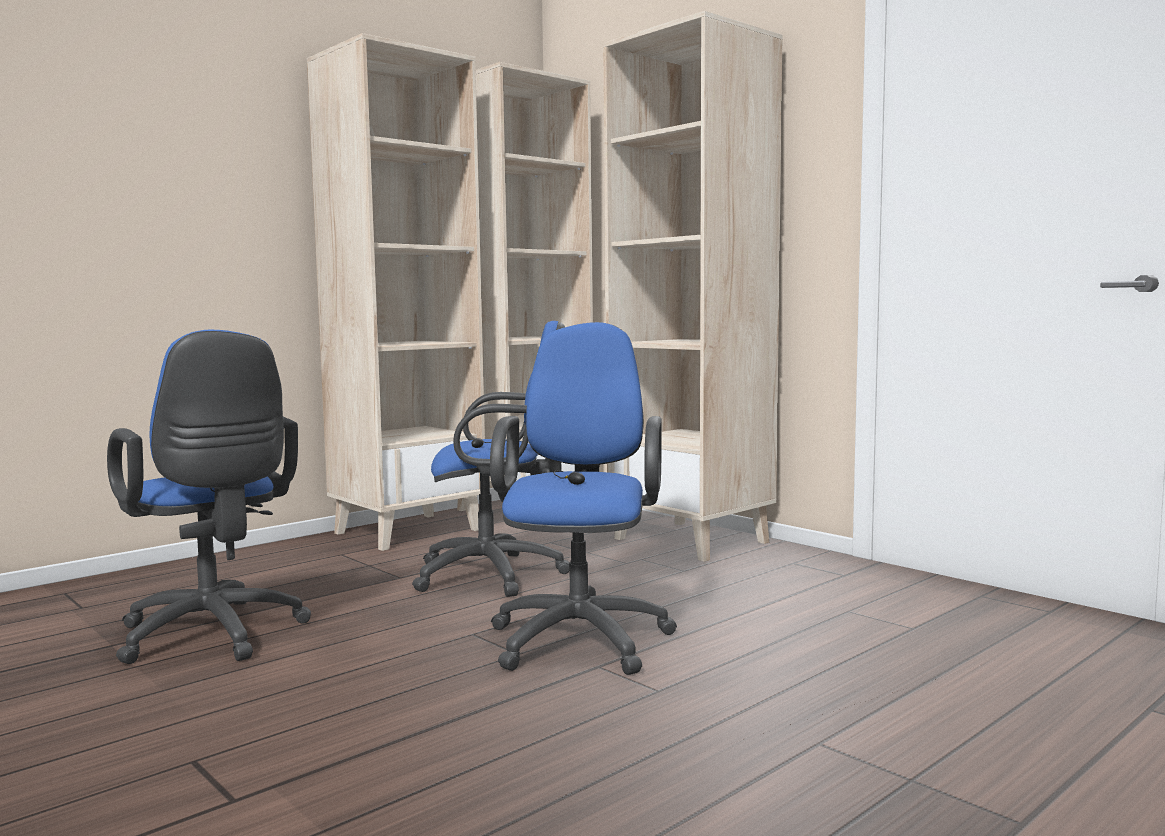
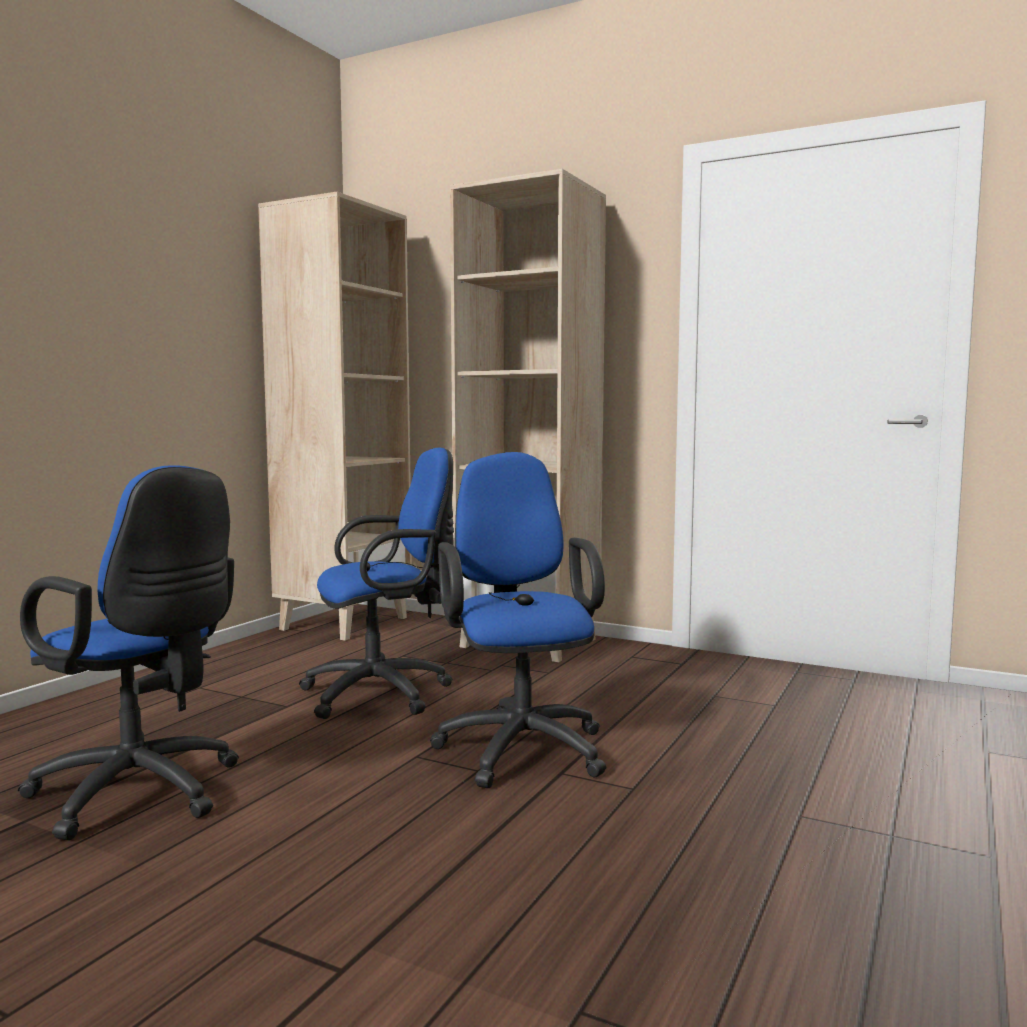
camera: 20 degrees left, 0 degrees up
(408, 531) = (249, 656): beige bookcase -> none

